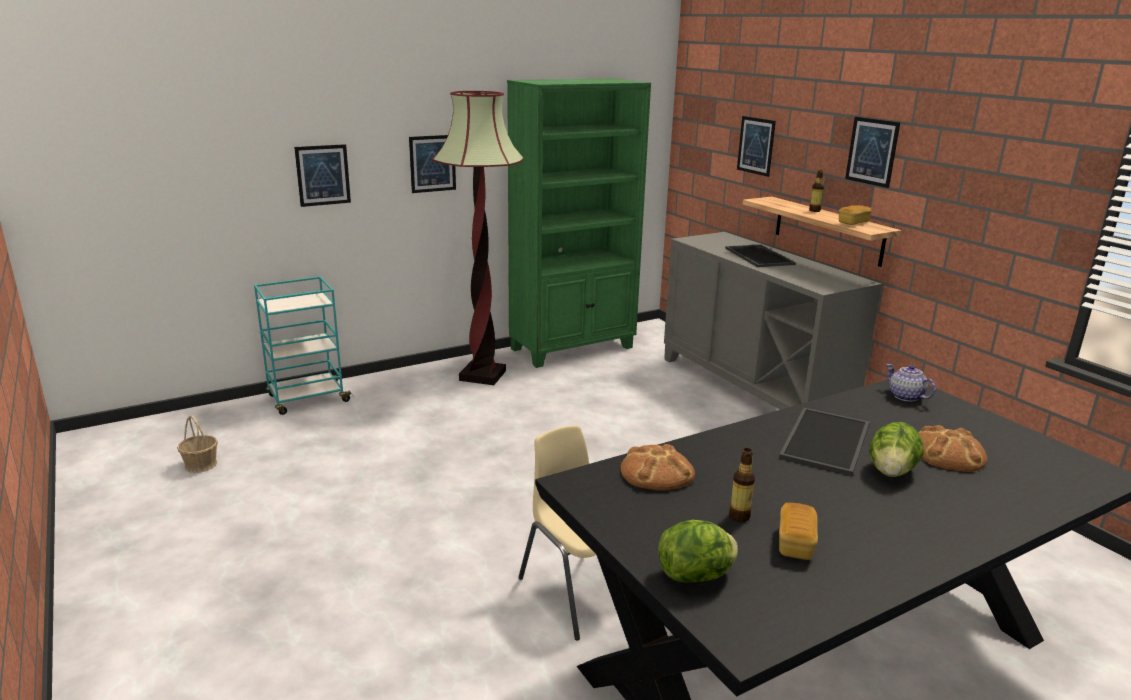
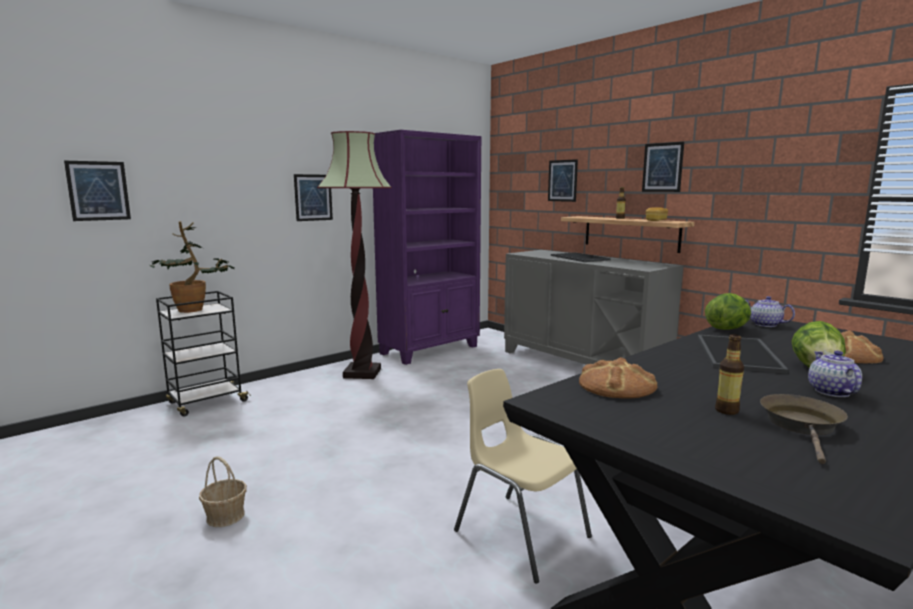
camera: 10 degrees left, 10 degrees down
(201, 464) = (102, 465): basket -> basket (225, 516)
(295, 301) = (196, 310): none -> potted plant
(307, 399) = (206, 402): turquoise cart -> black cart
(323, 175) = (220, 202): picture -> picture (98, 191)
(573, 348) = (430, 350): green bookcase -> purple bookcase
(696, 576) = (740, 464): lettuce -> lettuce (727, 329)
(795, 543) = (802, 426): bread -> brown frying pan
(871, 505) = (831, 391): none -> teapot

